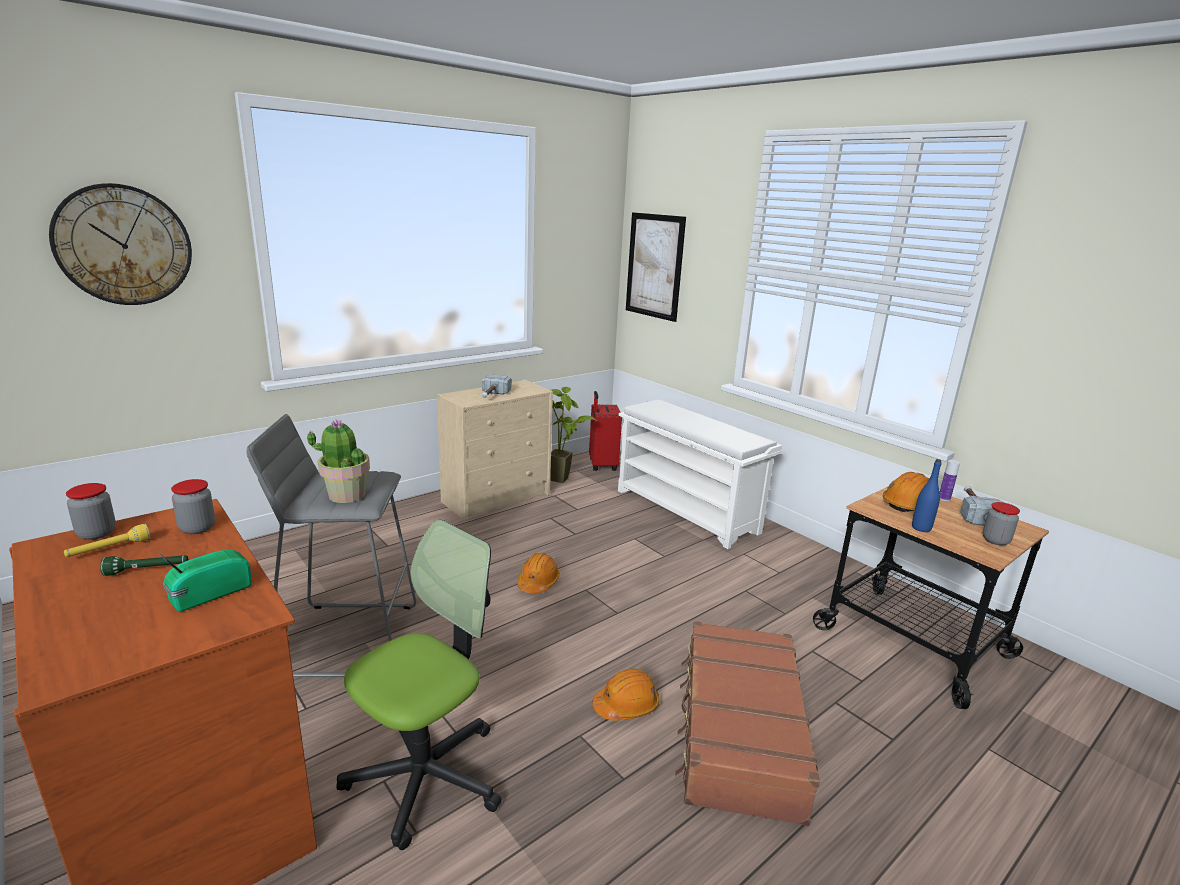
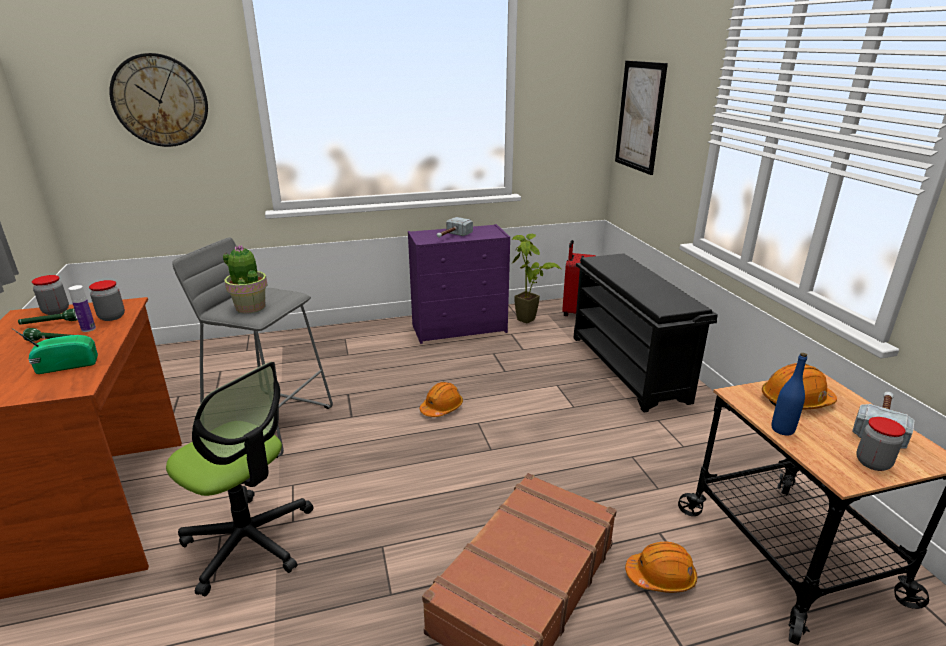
camera: 25 degrees right, 5 degrees up
(109, 550) = (50, 323): yellow flashlight -> green flashlight
(425, 776) = (249, 541): office chair -> office chair turned 60 degrees clockwise
(497, 498) = (460, 328): beige dresser -> purple dresser
(626, 706) = (438, 533): orange hard hat -> orange hard hat (661, 576)
(687, 511) = (629, 368): white shoe rack -> black shoe rack
(944, 498) = (853, 401): bottle -> bottle (88, 329)

